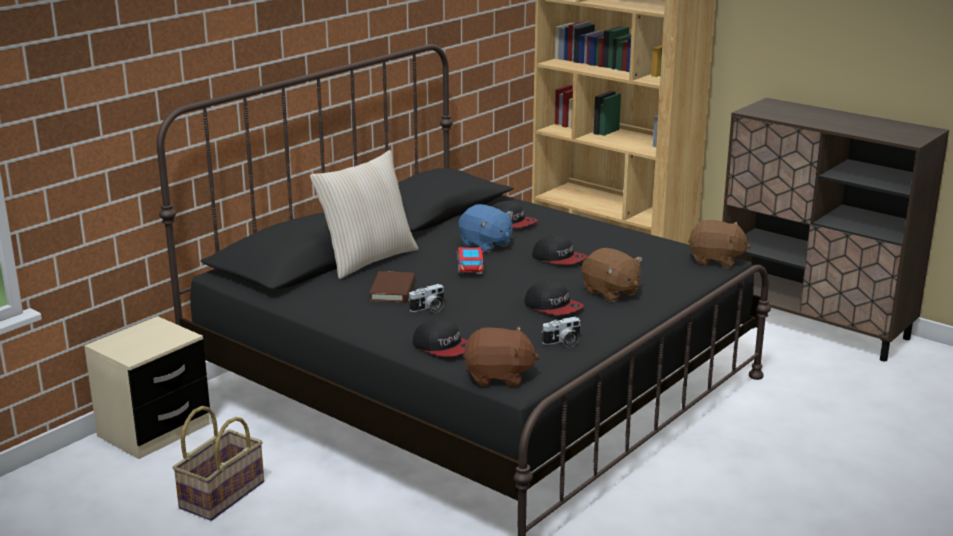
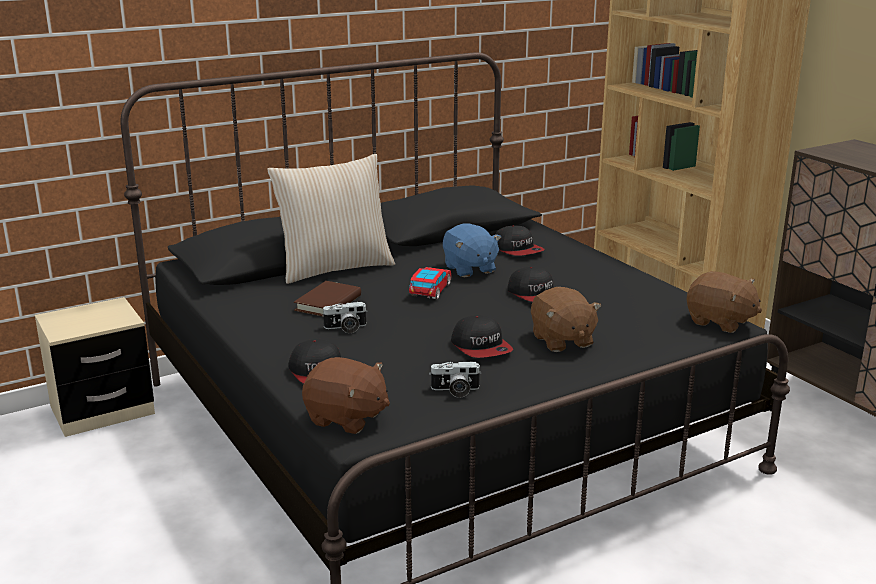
camera: 20 degrees right, 0 degrees up
(221, 494) = (104, 490): basket -> none

